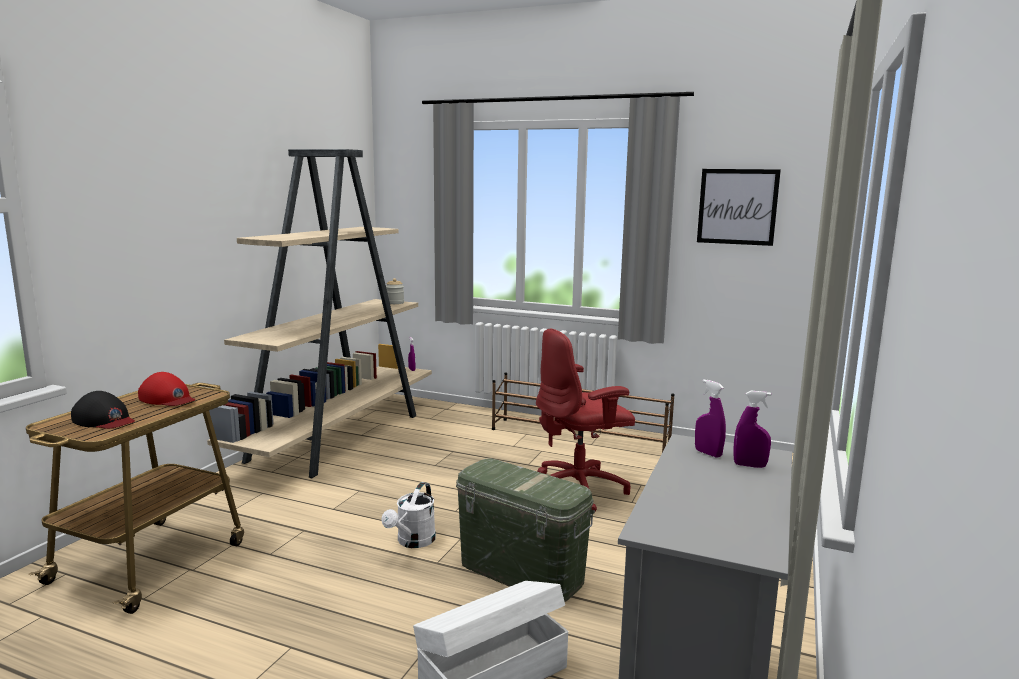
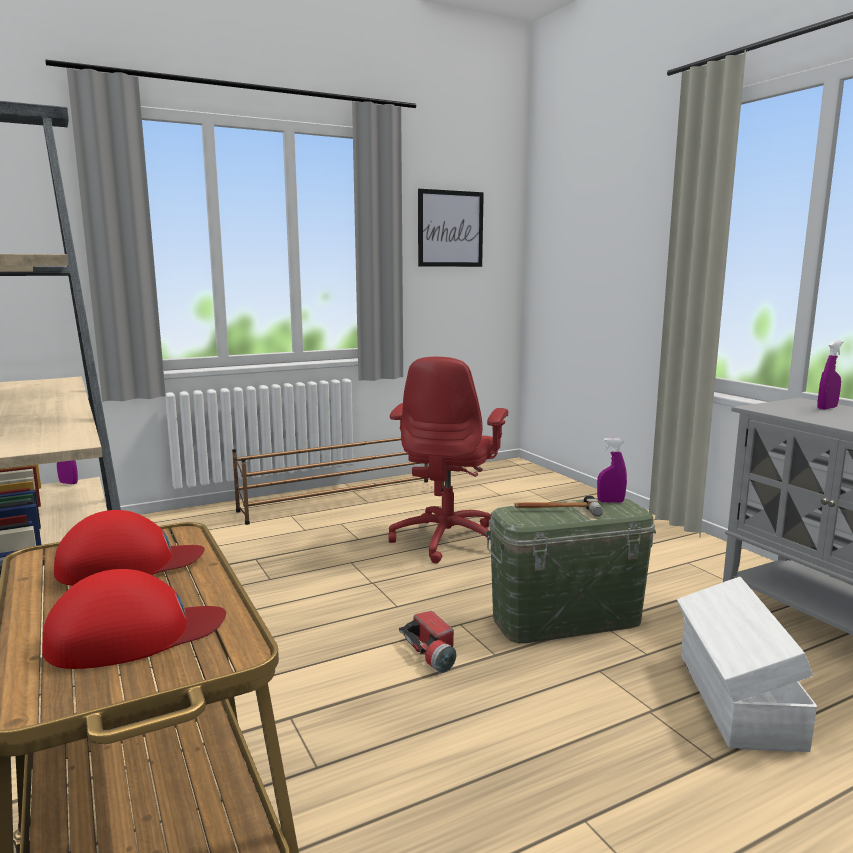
camera: 50 degrees left, 0 degrees up
(104, 420) = (134, 635): black cap -> red cap
(395, 303) = (50, 381): jar -> none
(413, 542) = (432, 653): white watering can -> flashlight
(513, 475) = (556, 511): none -> hammer
(708, 453) = (791, 409): purple spray bottle -> purple spray bottle (610, 502)

